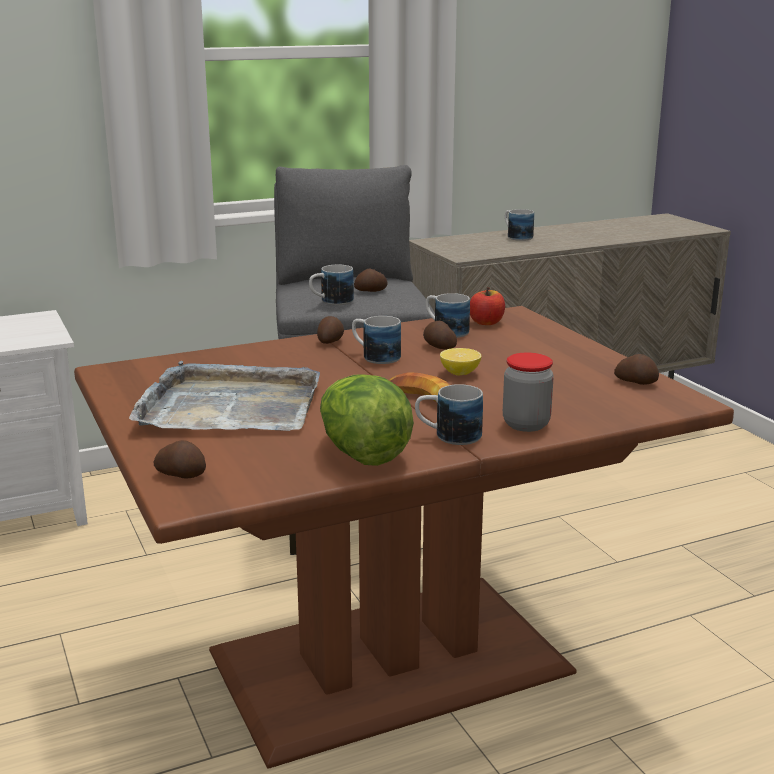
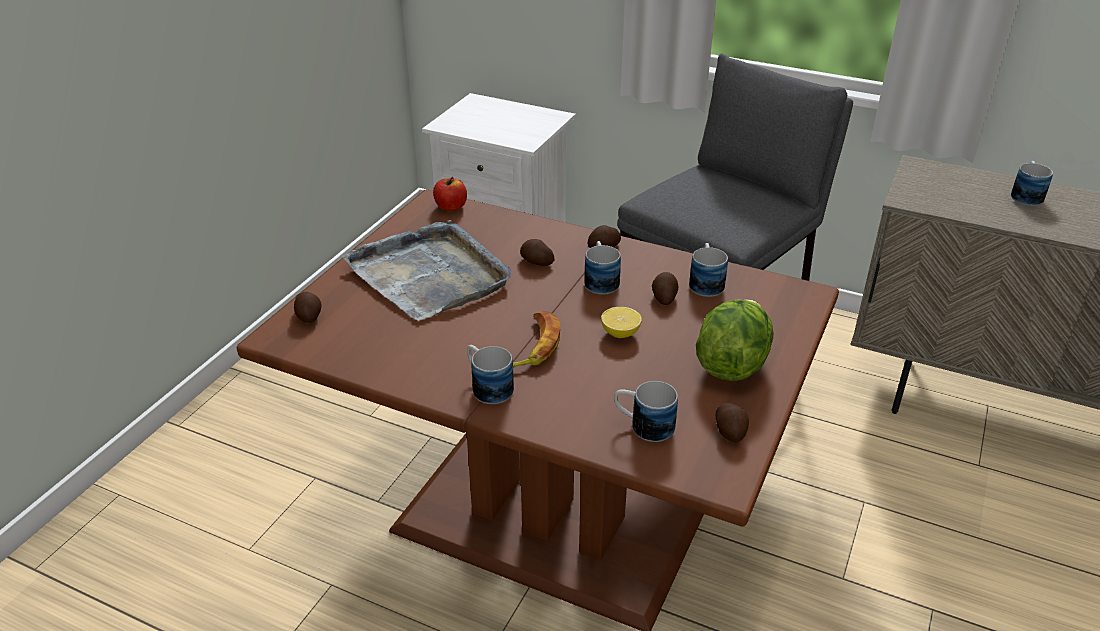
camera: 50 degrees right, 15 degrees up
(331, 302) = (674, 205): mug -> mug (643, 426)
(362, 453) = (414, 365): lettuce -> lettuce (732, 363)
(371, 291) = (729, 208): potato -> potato (536, 262)
(486, 322) = (758, 291): apple -> apple (450, 207)
(526, 424) = (554, 412): jar -> none

